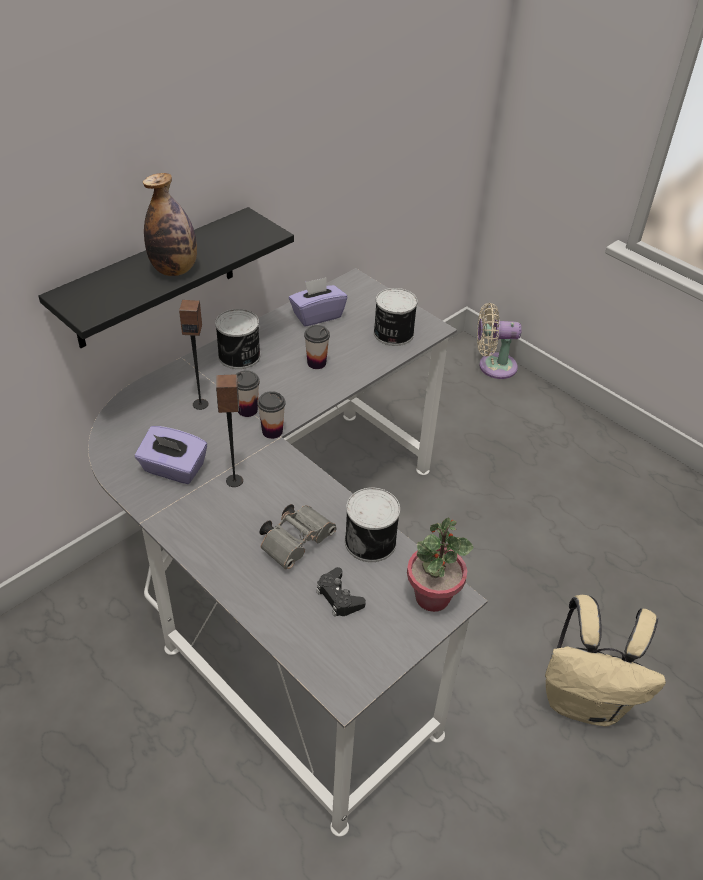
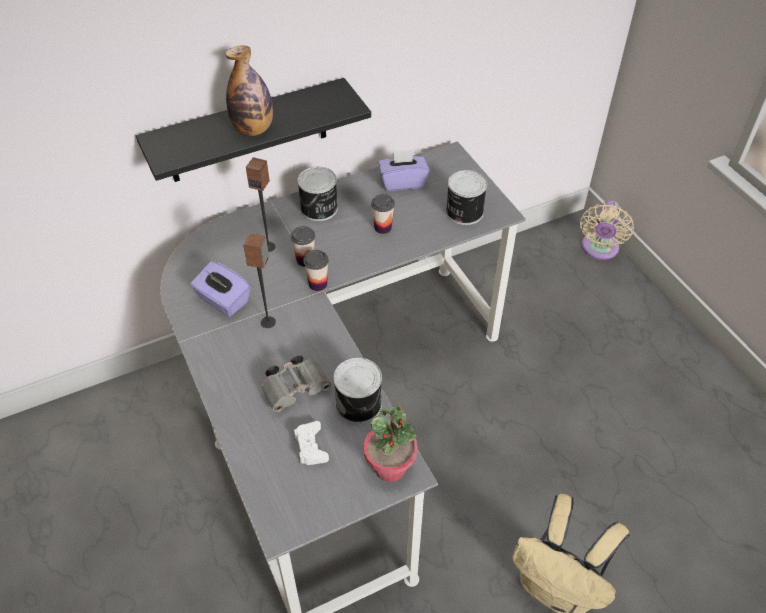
camera: 20 degrees right, 5 degrees up
(339, 597) = (310, 447): black game controller -> white game controller
(493, 366) = (599, 249): beige fan -> beige fan turned 90 degrees counterclockwise

